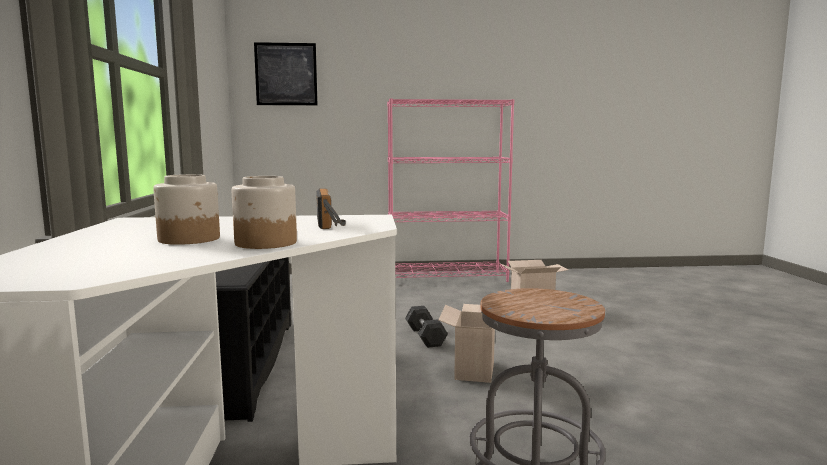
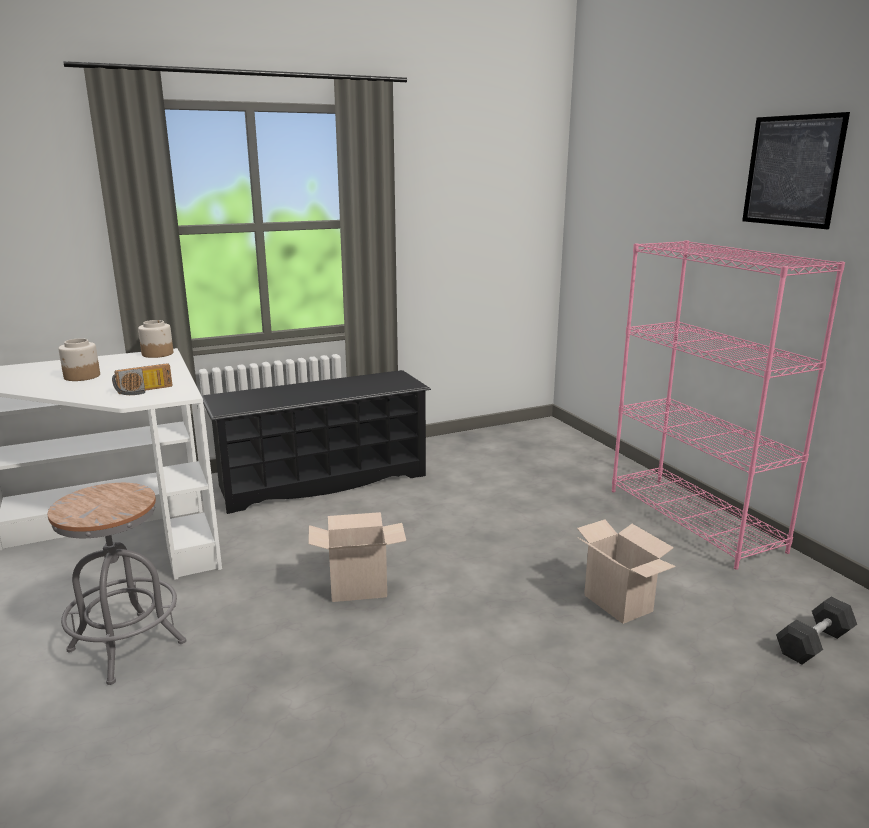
camera: 70 degrees right, 10 degrees up
(265, 243) = (63, 391): jar -> jar (158, 354)
(286, 74) = (605, 193): picture -> picture (792, 171)
(425, 336) = (439, 545): grey dumbbell -> grey dumbbell (814, 643)

